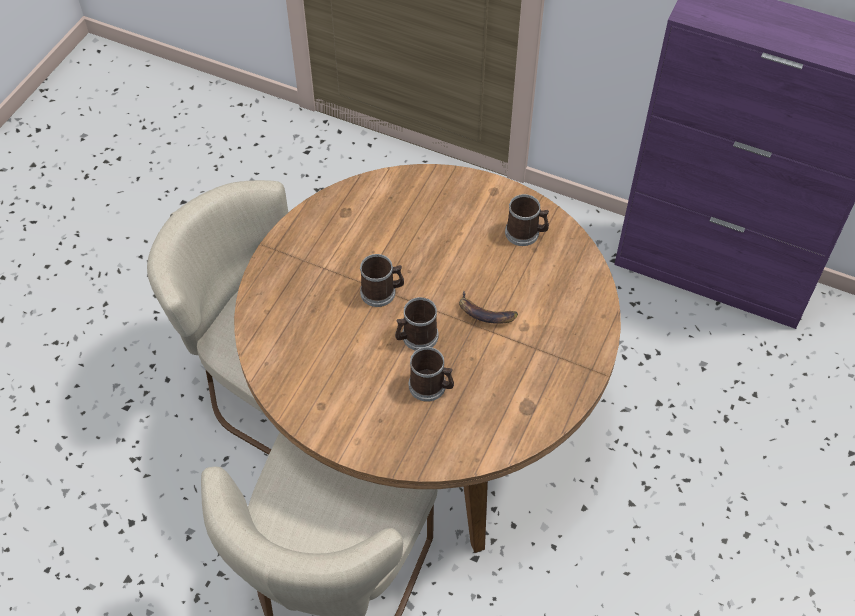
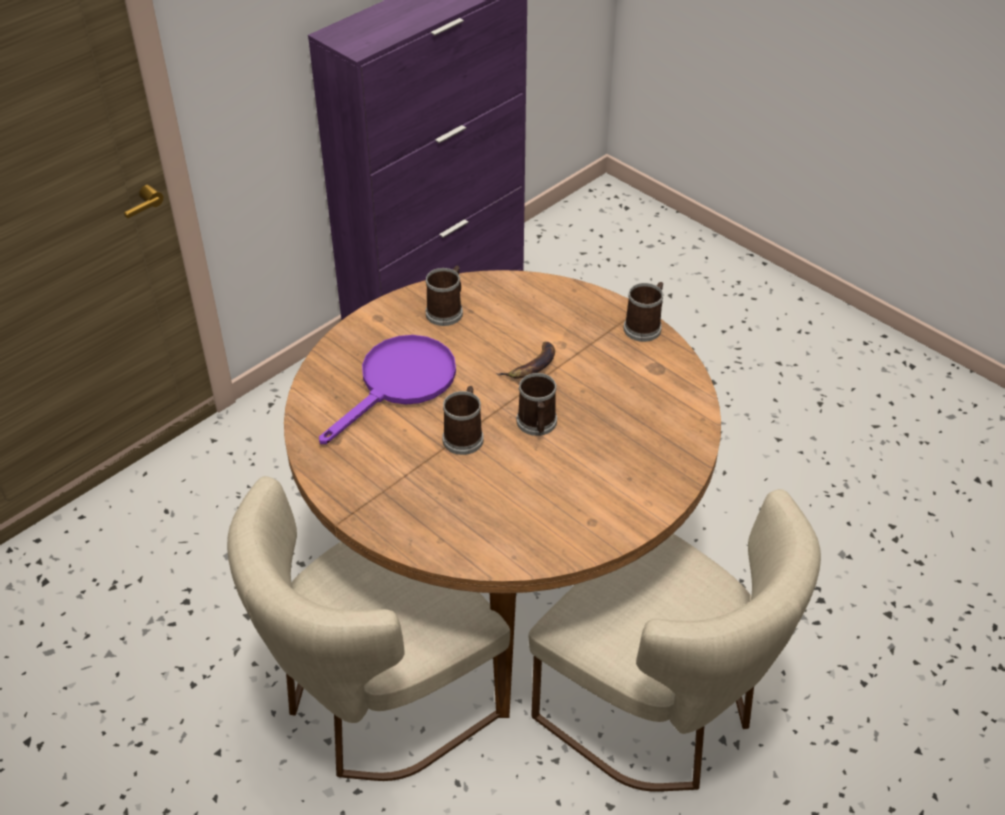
camera: 70 degrees left, 10 degrees down
(422, 231) = (400, 384): none -> purple frying pan
(431, 387) = (604, 429): mug -> mug (645, 326)

